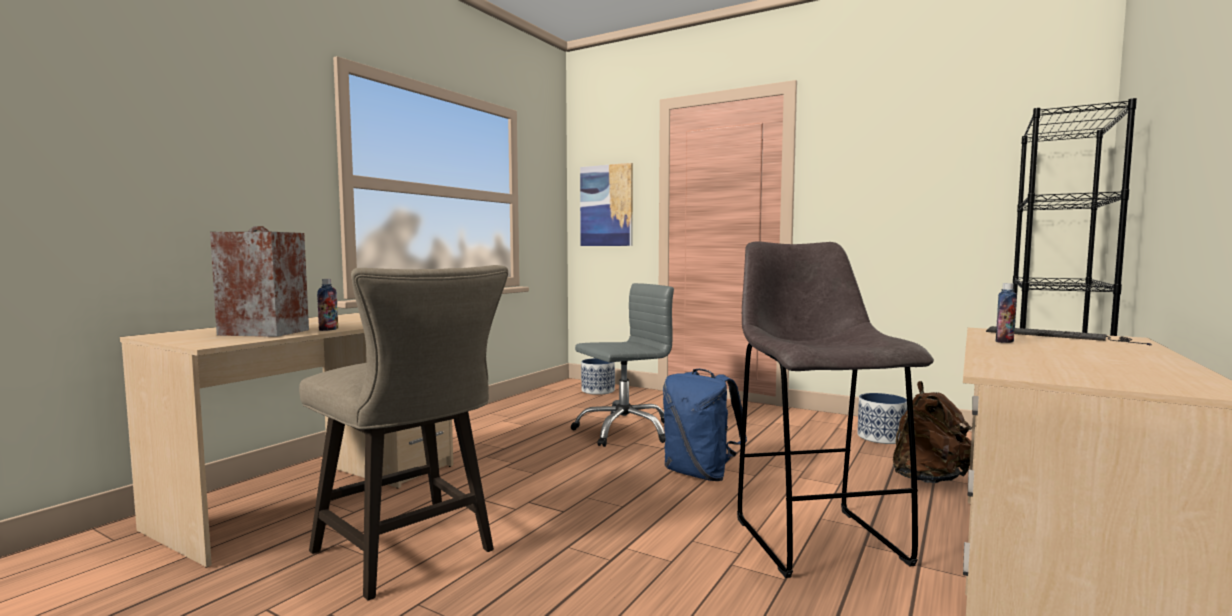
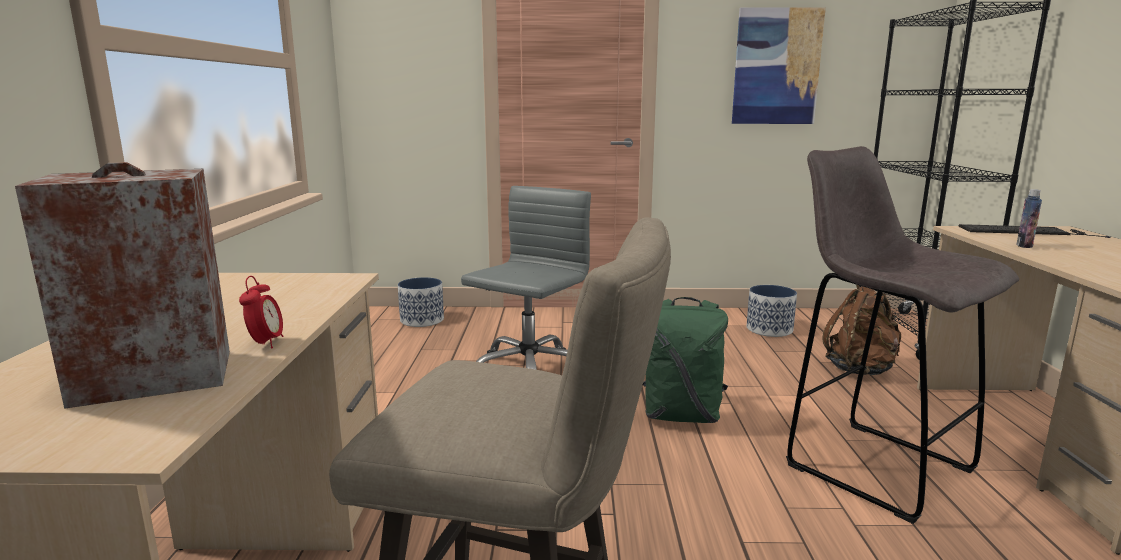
camera: 30 degrees left, 10 degrees up
(328, 329) = (266, 343): bottle -> alarm clock
(606, 205) = (403, 71): picture -> picture (776, 67)
(700, 474) = (681, 415): blue backpack -> green backpack

